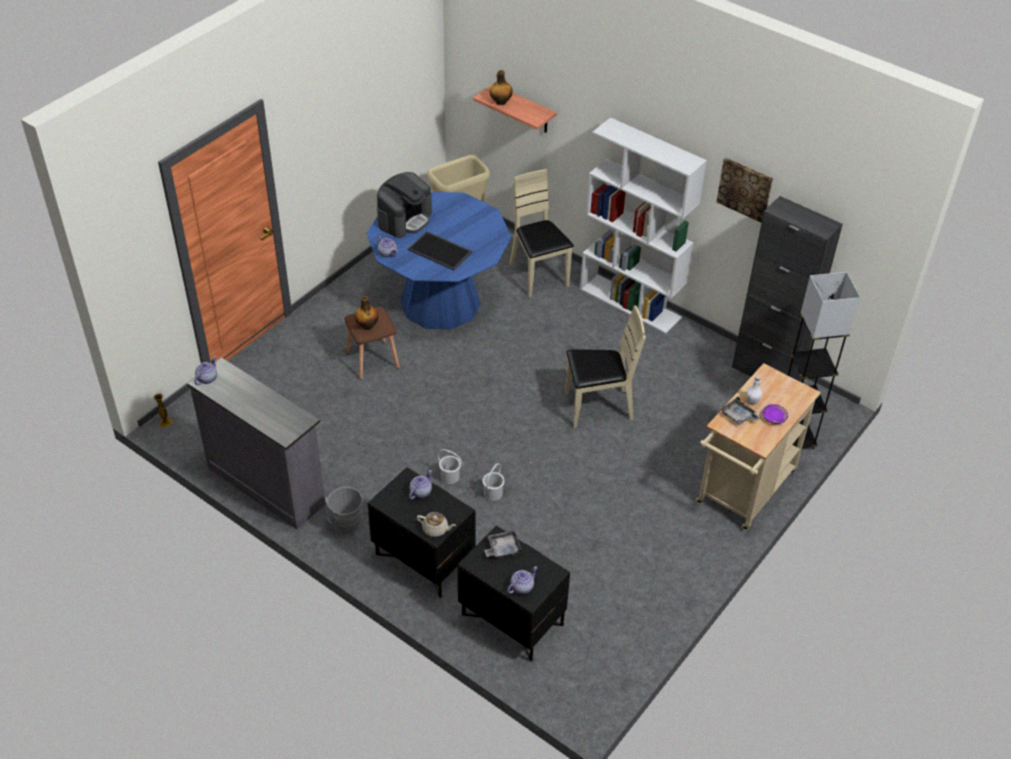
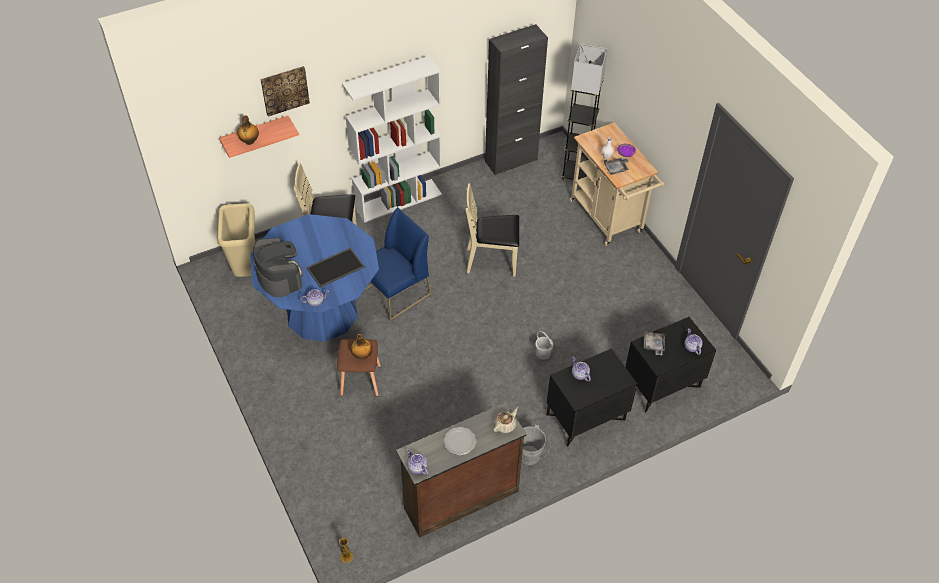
camera: 65 degrees left, 5 degrees up
(251, 399) = (459, 442): none -> plate
(267, 484) = (460, 498): grey dresser -> brown dresser
(435, 529) = (619, 377): beige teapot -> beige teapot (505, 425)
(450, 477) = (514, 373): white bucket -> none
(500, 346) = (396, 293): none -> blue chair
(598, 407) = (492, 261): beige chair -> beige chair turned 105 degrees counterclockwise
(745, 189) = (459, 54): picture -> picture (284, 90)

